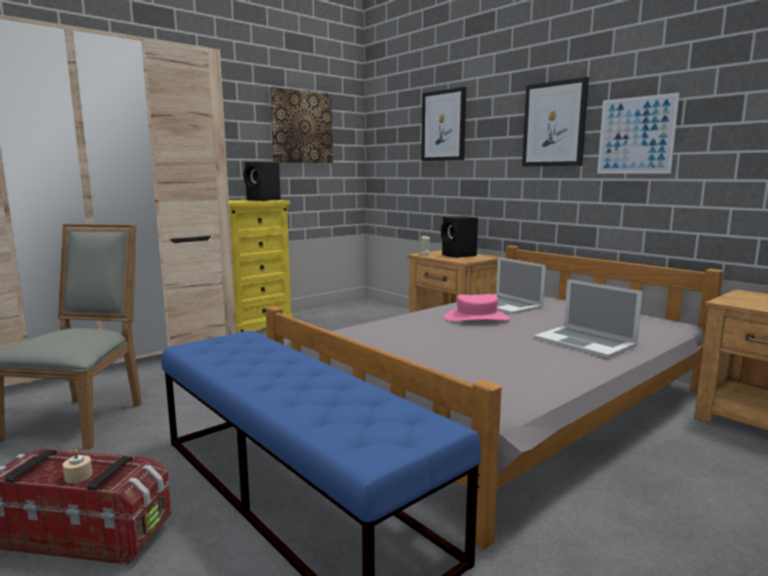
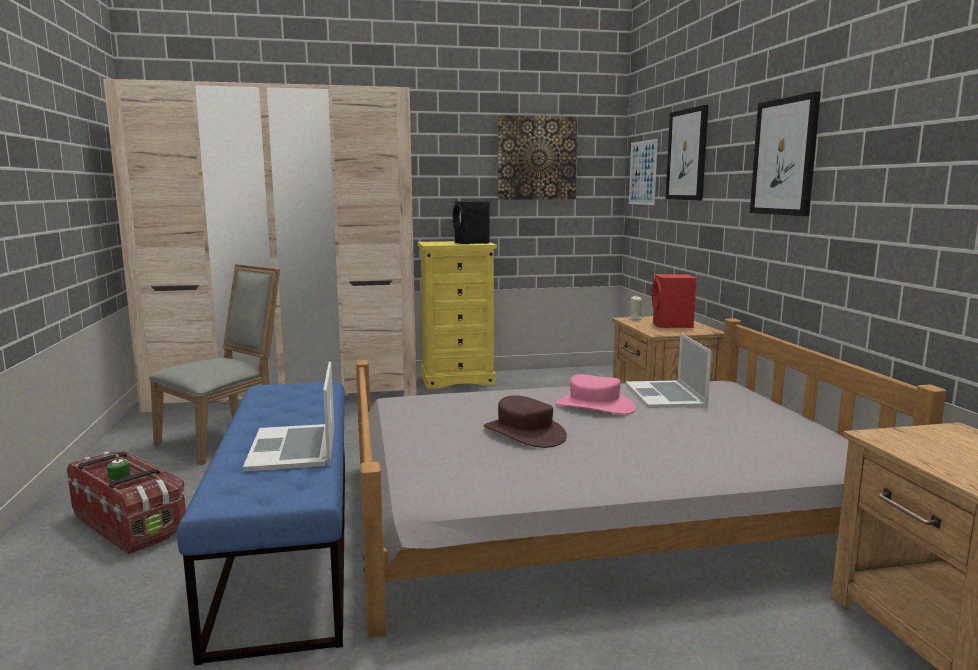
camera: 30 degrees right, 0 degrees up
(78, 476) = (119, 476): beige candle -> green candle
(459, 255) = (672, 325): black speaker -> red speaker
(470, 345) = (524, 433): none -> brown hat
(585, 341) = (666, 455): laptop -> laptop (294, 447)
(636, 135) = (864, 176): picture -> picture (642, 172)

